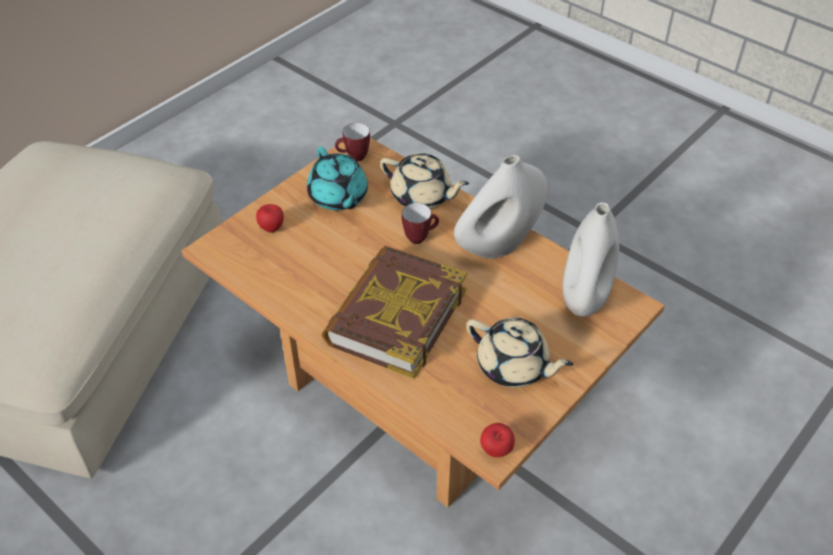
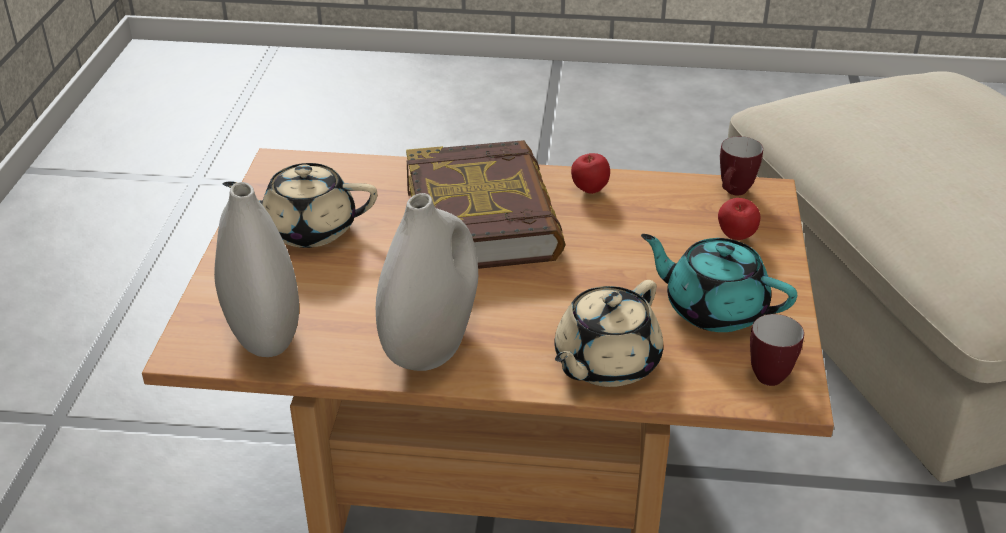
camera: 145 degrees right, 10 degrees down
(420, 237) = (546, 308): mug -> mug (734, 193)
(422, 197) = (605, 363): beige teapot -> beige teapot turned 45 degrees counterclockwise
(496, 451) = (278, 164): apple -> apple (589, 190)

